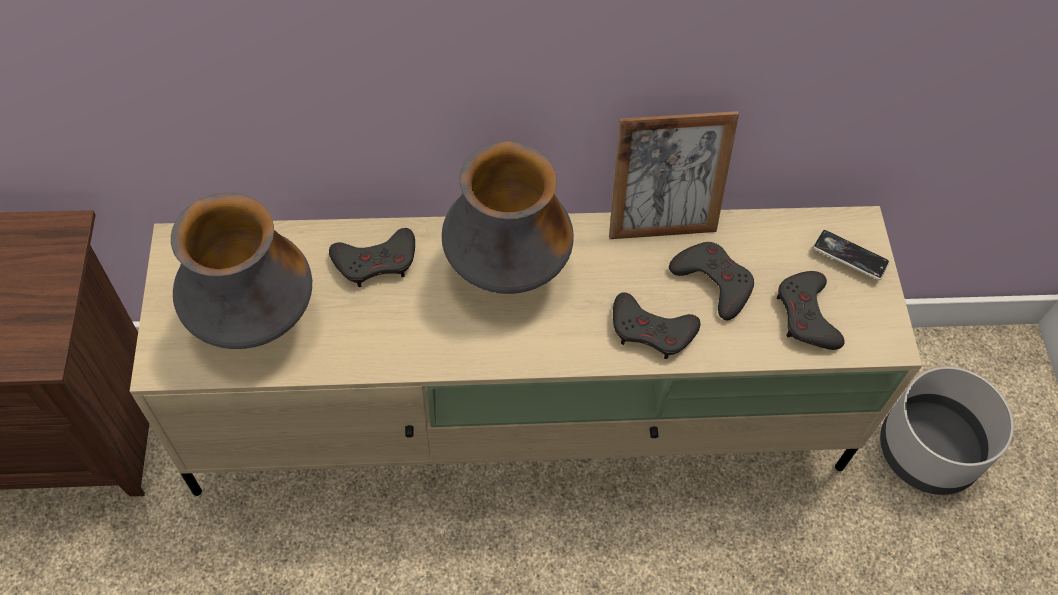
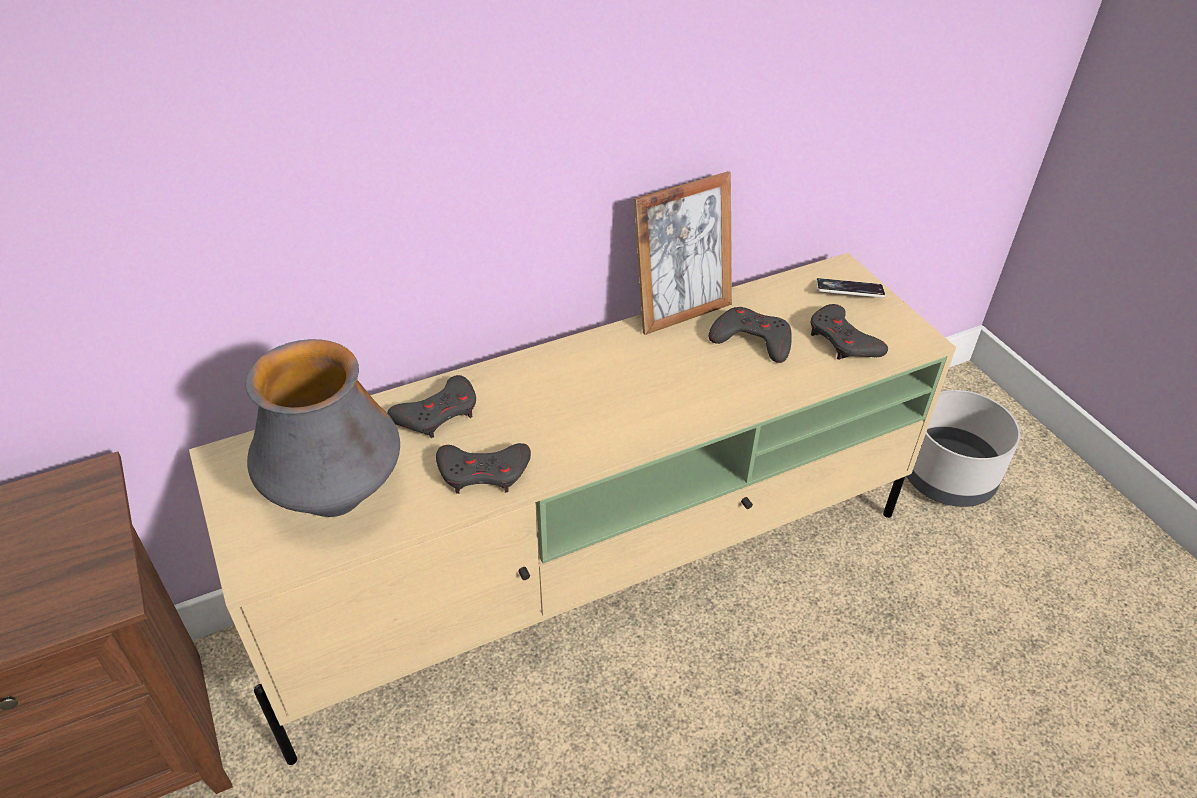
camera: 20 degrees left, 15 degrees down
(506, 269) = (565, 383): vase -> none
(651, 330) = (722, 390): grey game controller -> grey game controller (484, 472)

